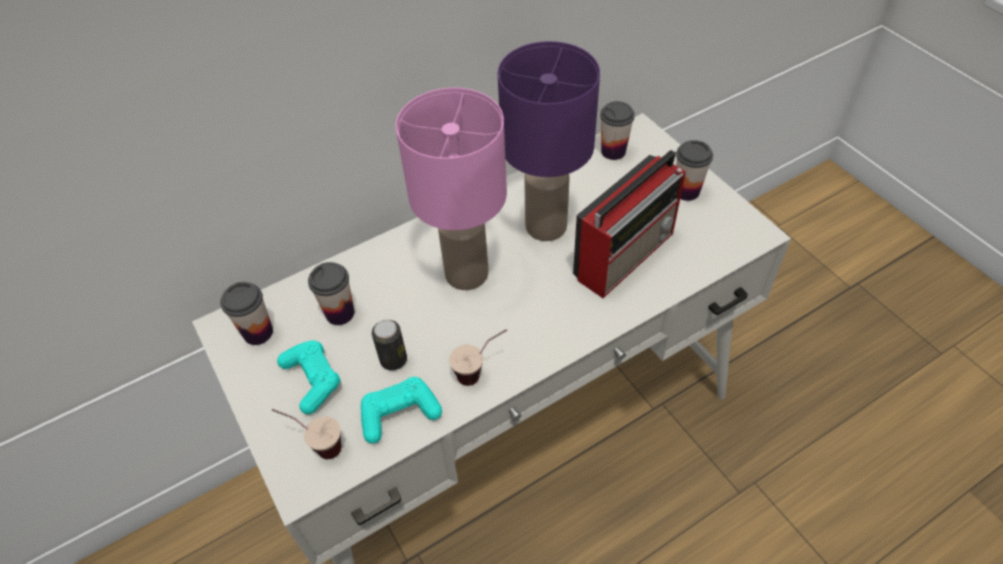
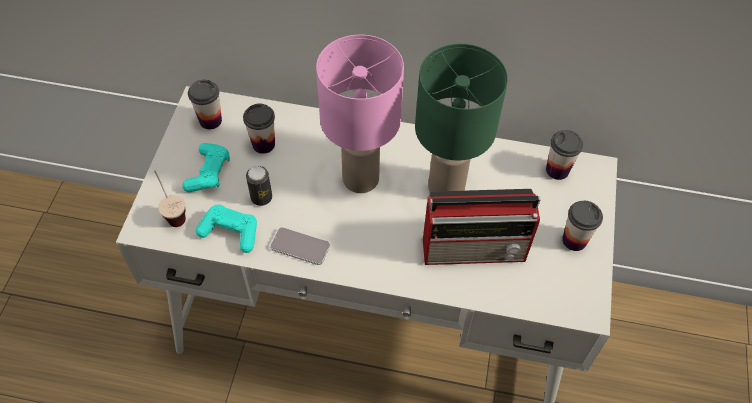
camera: 40 degrees right, 5 degrees up
(481, 371) = (300, 246): cup -> phone
(547, 225) = (447, 187): purple table lamp -> green table lamp

